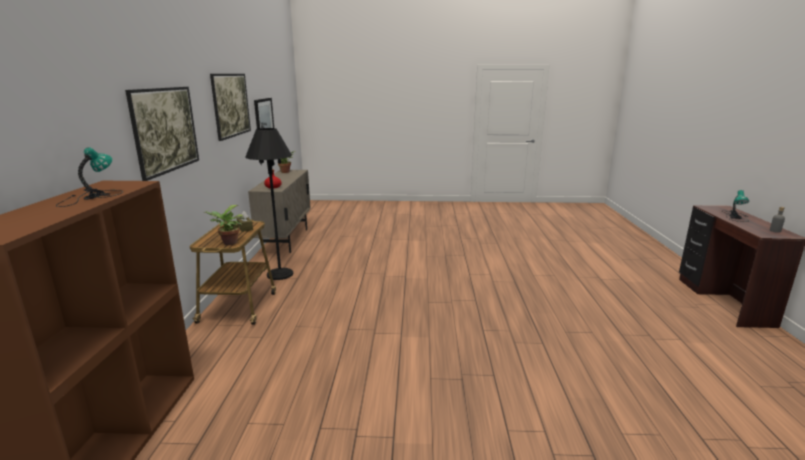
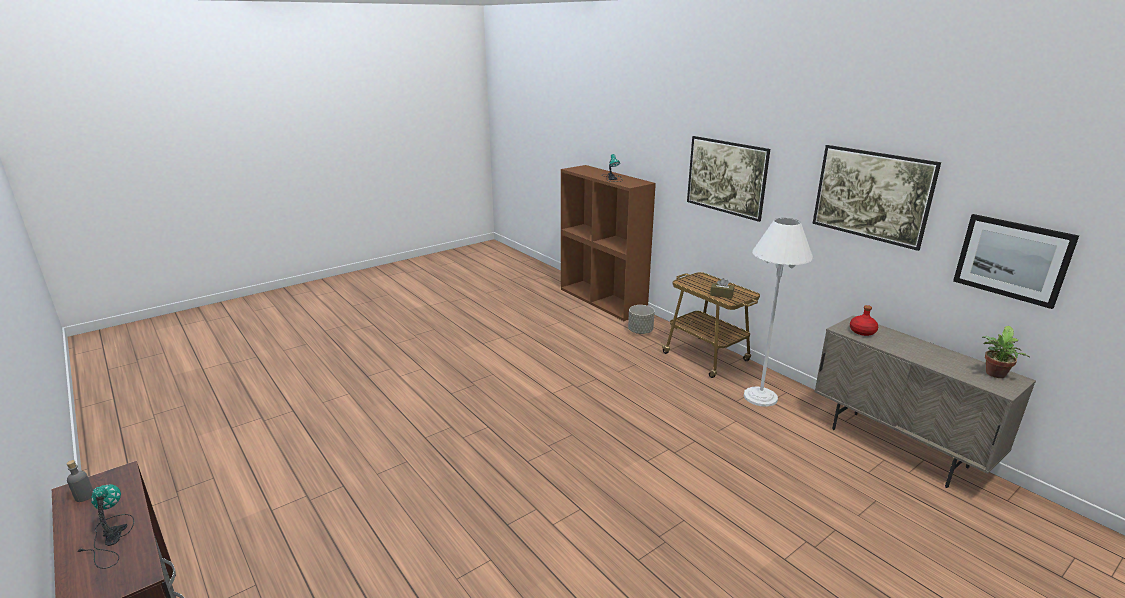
camera: 140 degrees right, 5 degrees up
(214, 356) = (640, 331): none -> grey planter
(228, 243) = (688, 282): potted plant -> none
(280, 274) = (760, 397): black floor lamp -> white floor lamp

